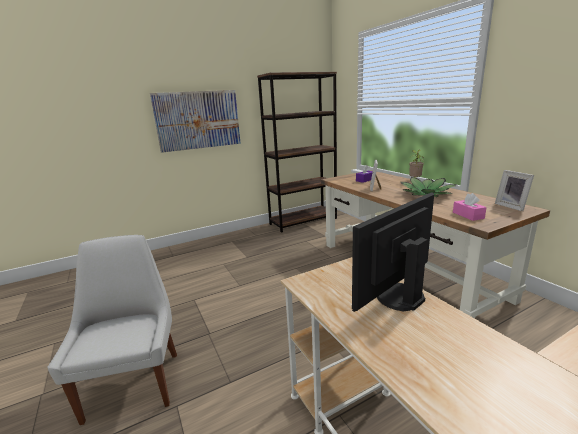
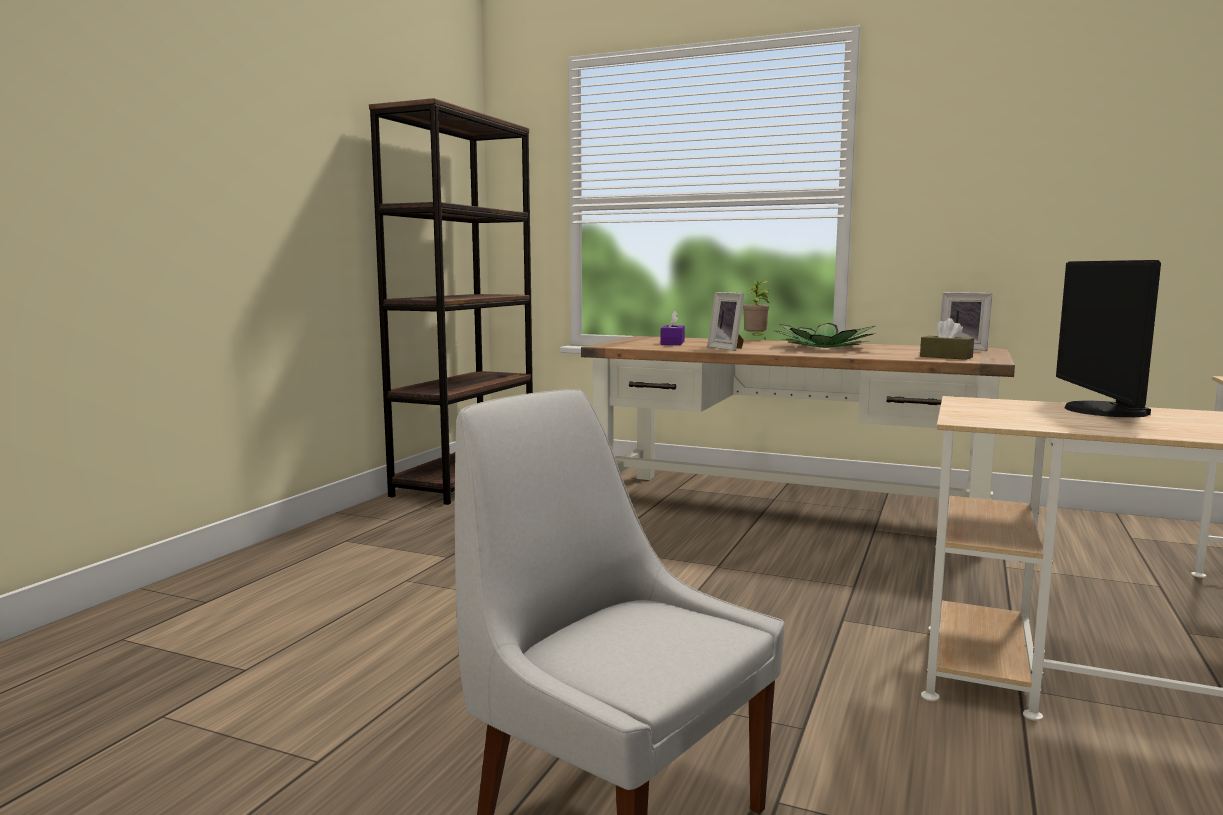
camera: 40 degrees left, 10 degrees down
(198, 120) = (239, 192): picture -> none
(468, 215) = (946, 357): pink tissue box -> brown tissue box

